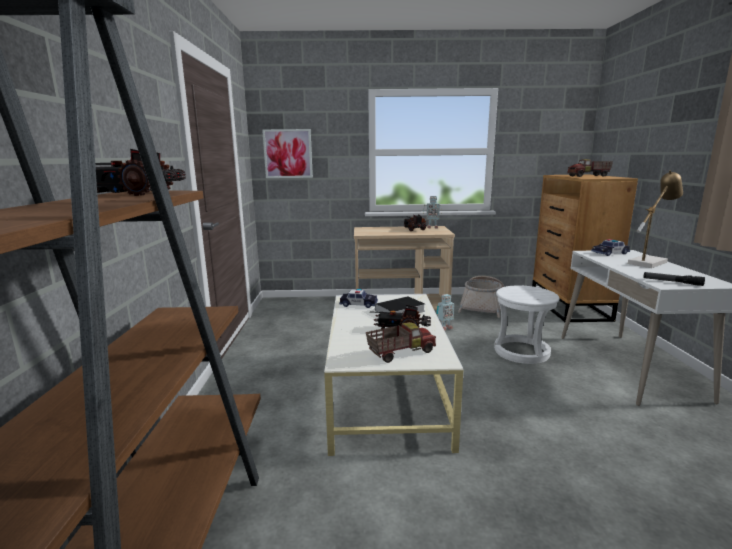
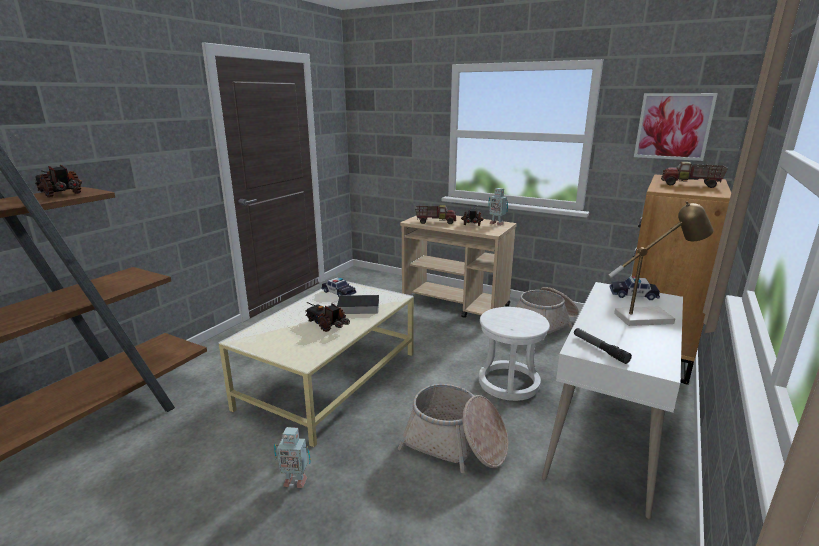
camera: 30 degrees right, 5 degrees up
(288, 154) = (377, 130): picture -> picture (673, 126)
(400, 353) = (288, 344): toy truck -> toy truck (435, 222)
(444, 328) = (468, 336): toy robot -> toy robot (295, 480)
(554, 405) = (455, 444): none -> basket

